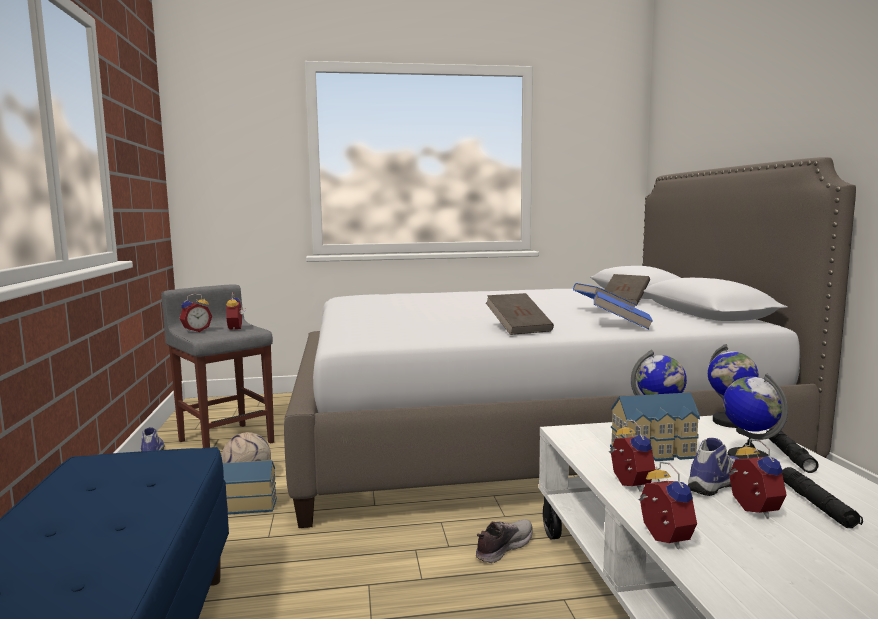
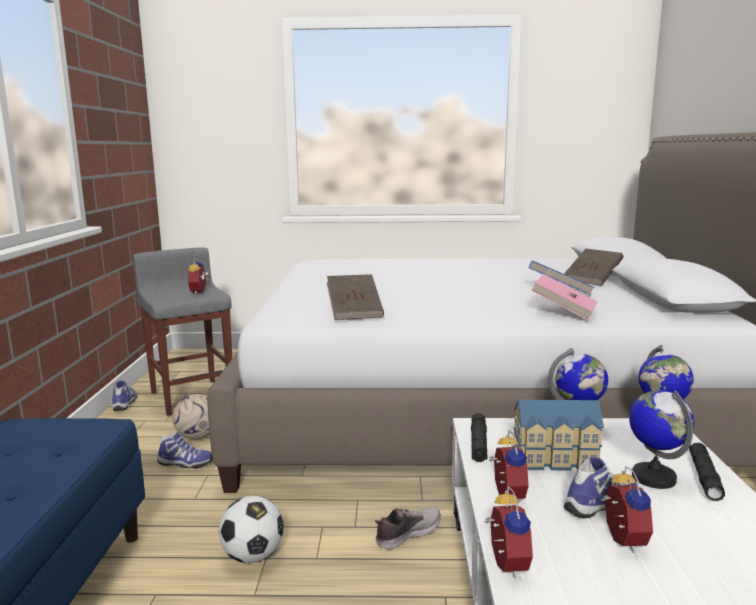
camera: 10 degrees right, 5 degrees up
(196, 331) = (161, 293): alarm clock -> none
(244, 505) = (185, 463): toy house -> shoe
(354, 584) = (253, 556): none -> football
(519, 328) = (451, 312): brown book -> brown book (354, 312)
(621, 324) = (563, 312): blue book -> pink book
(817, 505) = (699, 542): black flashlight -> black flashlight (478, 444)

